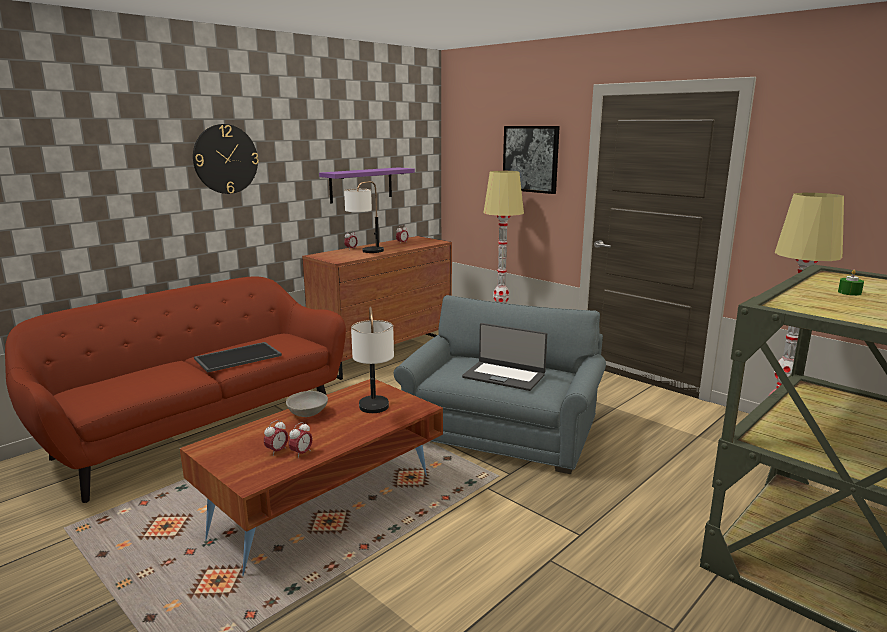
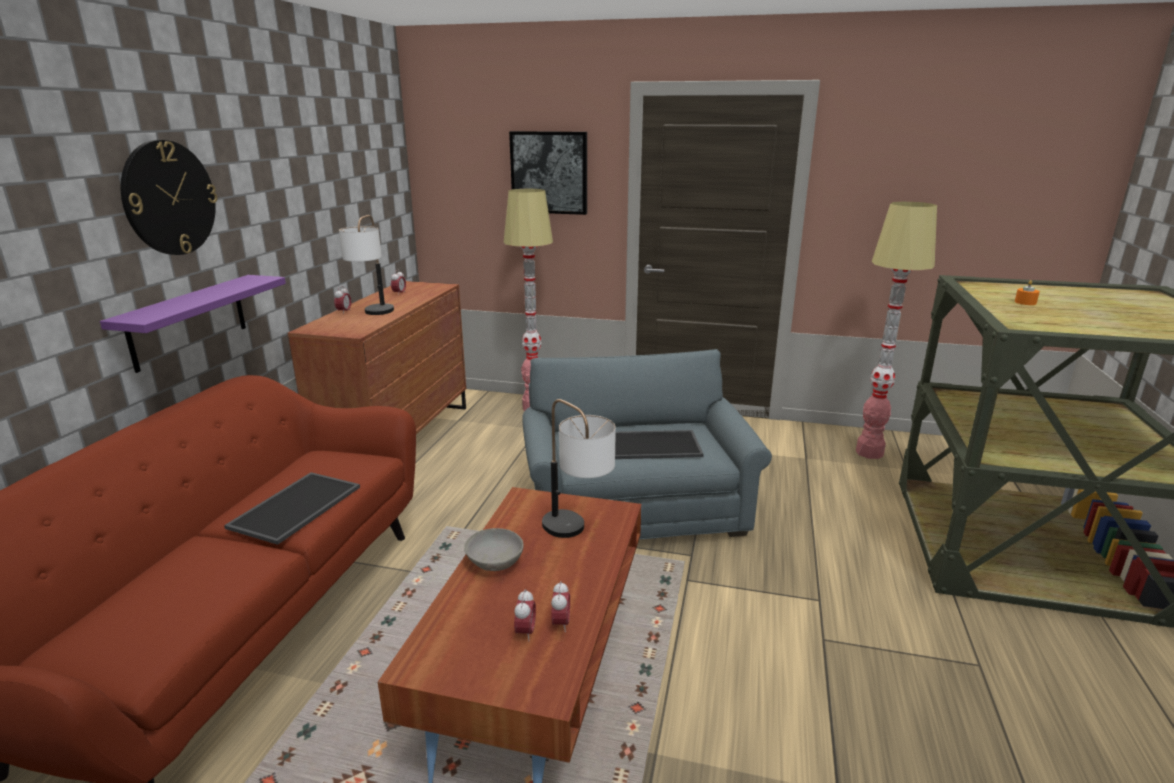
camera: 30 degrees left, 5 degrees up
(361, 185) = (336, 219): purple shelf -> purple shelf (188, 321)
(504, 376) = (653, 444): laptop -> tray
(849, 293) = (1025, 302): green candle -> orange candle

